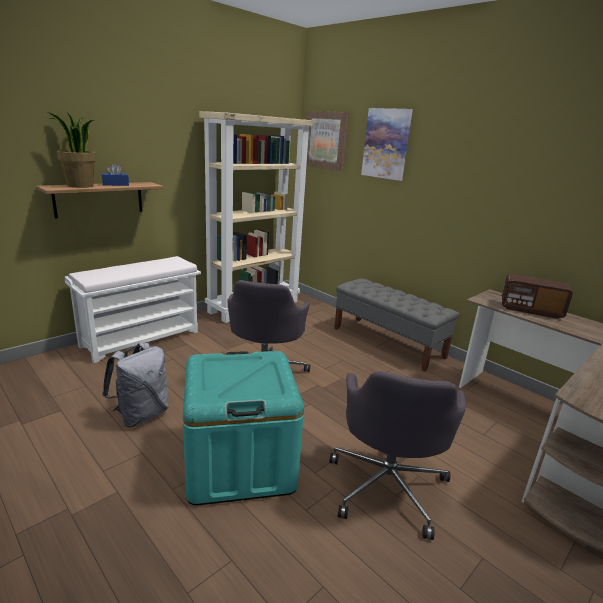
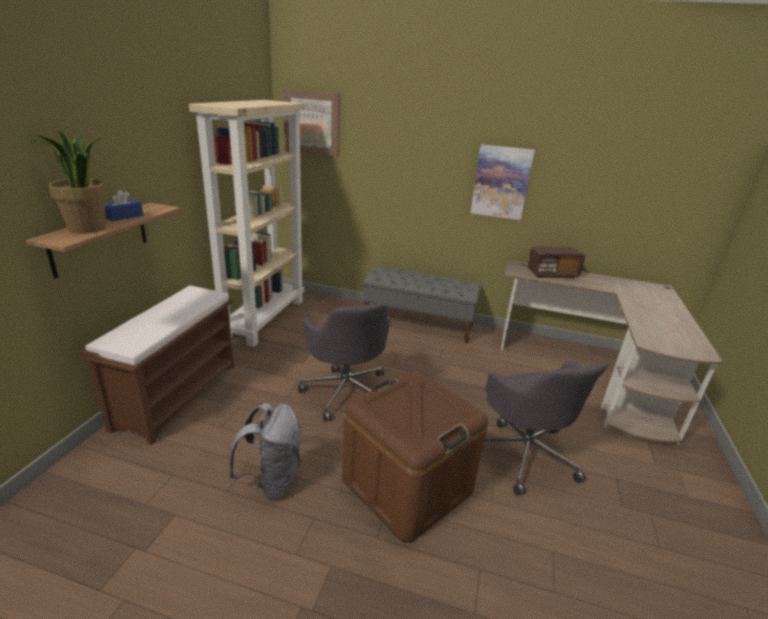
camera: 30 degrees left, 5 degrees up
(142, 338) = (177, 394): white bench -> brown bench
(239, 462) = (407, 485): turquoise storage box -> brown storage box
(386, 144) = (390, 129): picture -> picture (501, 182)

